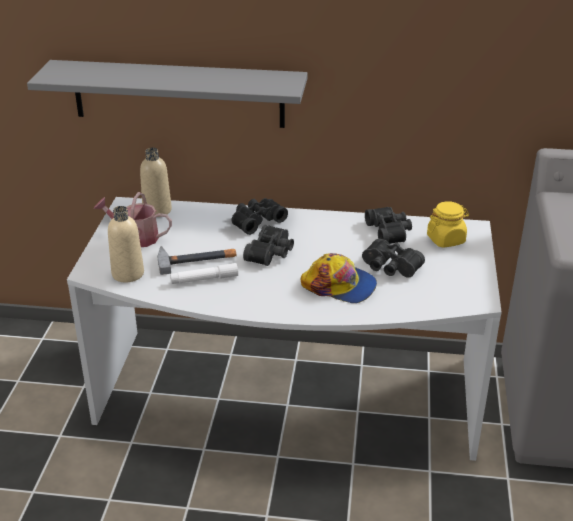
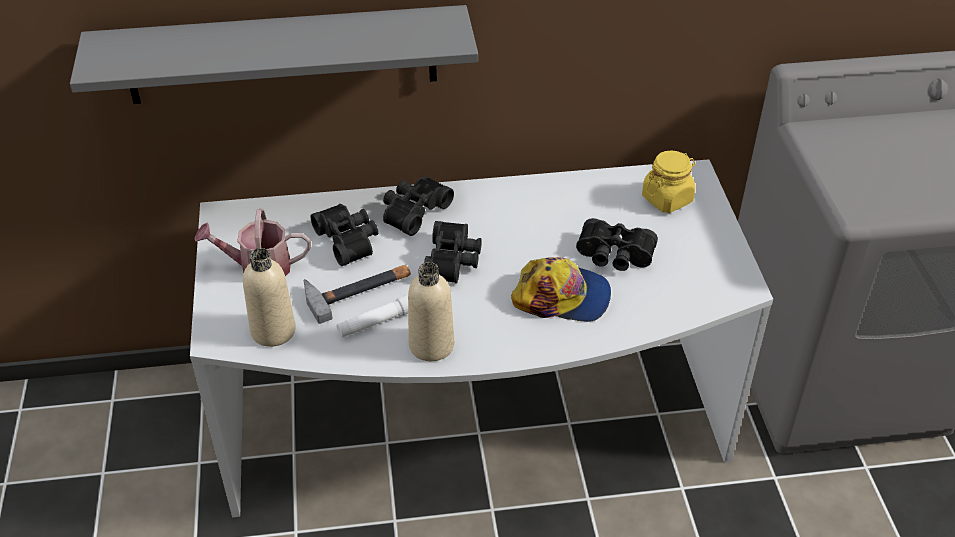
camera: 15 degrees left, 10 degrees up
(157, 210) = (269, 216): beige bottle -> beige bottle (431, 345)
(389, 231) = (593, 198): black binoculars -> black binoculars (349, 240)

